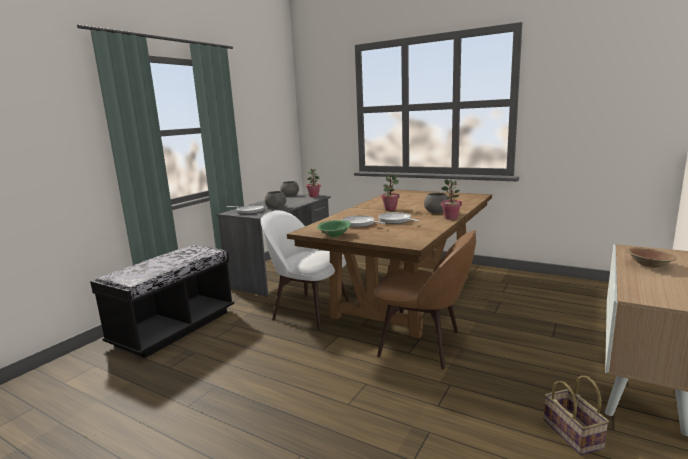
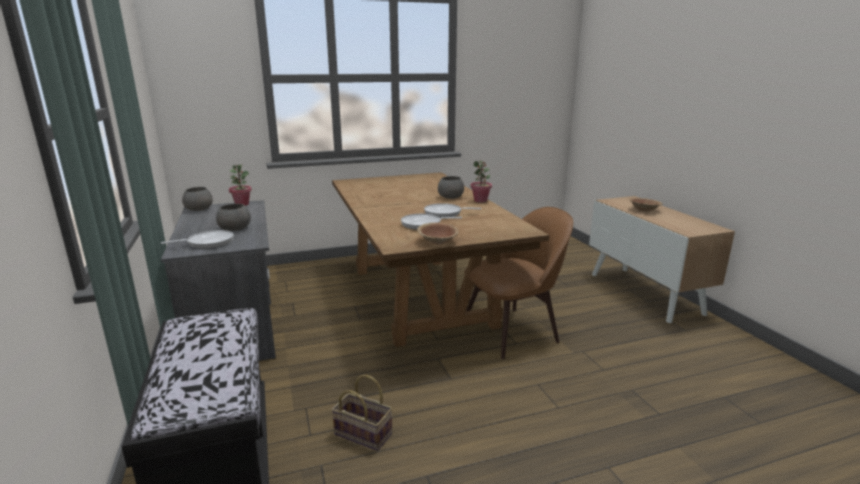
camera: 50 degrees left, 5 degrees up
(309, 310) = (358, 349): white chair -> none
(334, 235) = (437, 241): green bowl -> brown bowl
(390, 209) = (401, 202): potted plant -> none
(574, 434) = (679, 343): basket -> basket (365, 433)

